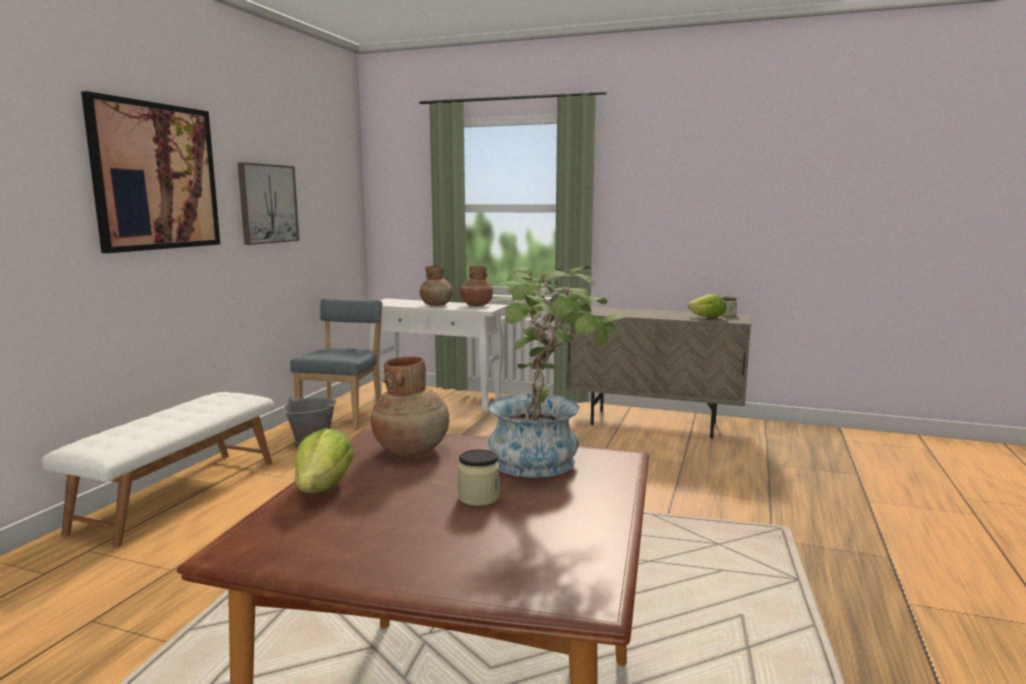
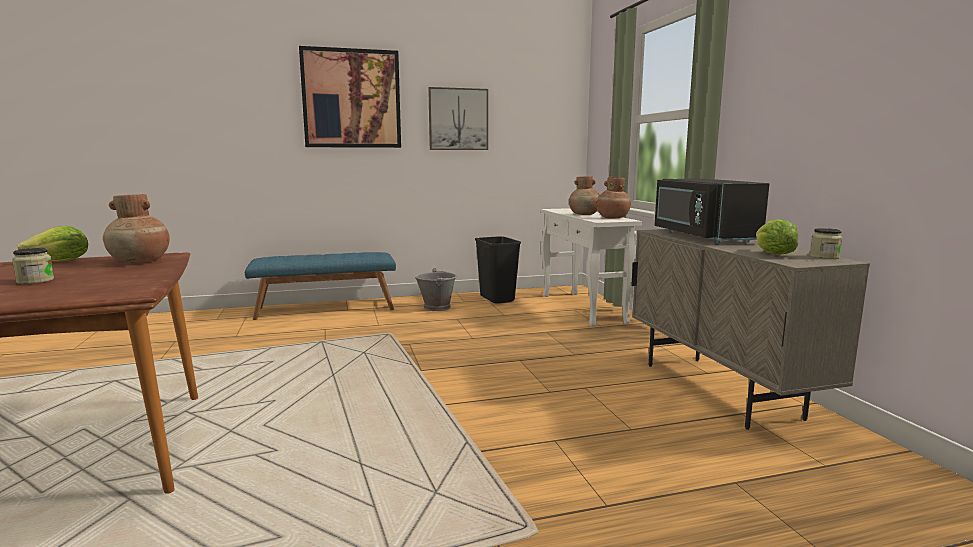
camera: 55 degrees right, 0 degrees up
(178, 494) = (325, 308): white bench -> blue bench
(344, 416) = (498, 299): blue chair -> black trash can
(547, 462) = (116, 282): potted plant -> none
(624, 312) = (701, 236): none -> black microwave

